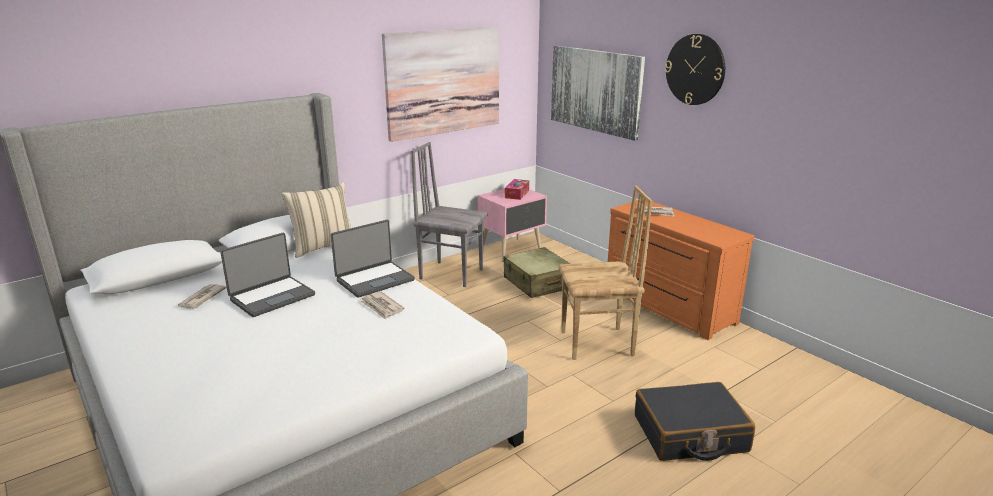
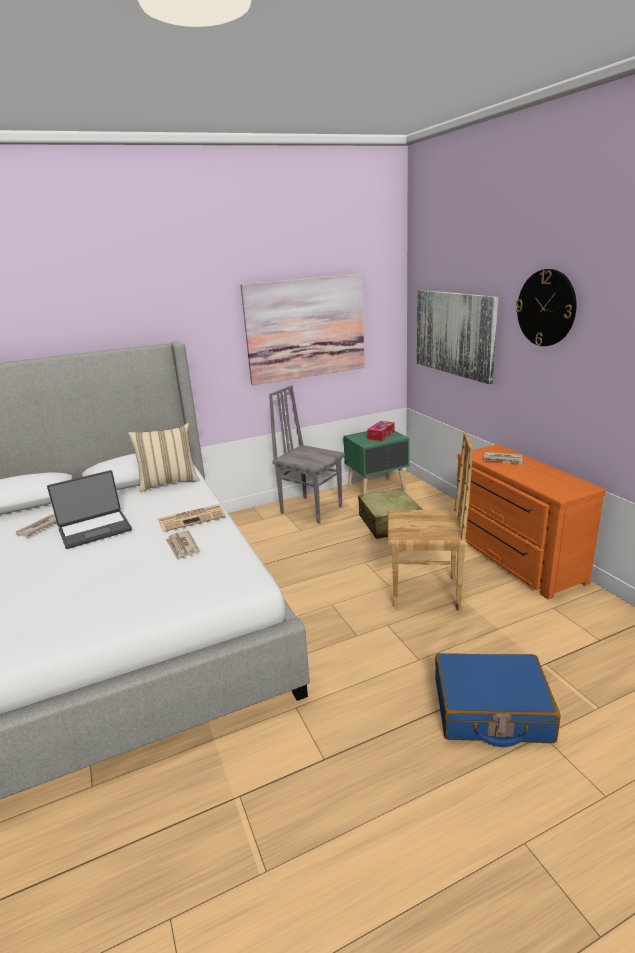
camera: 15 degrees right, 0 degrees up
(374, 280) = (192, 518): laptop -> newspaper
(512, 250) = (377, 489): pink nightstand -> green nightstand
(690, 434) = (491, 711): black suitcase -> blue suitcase

